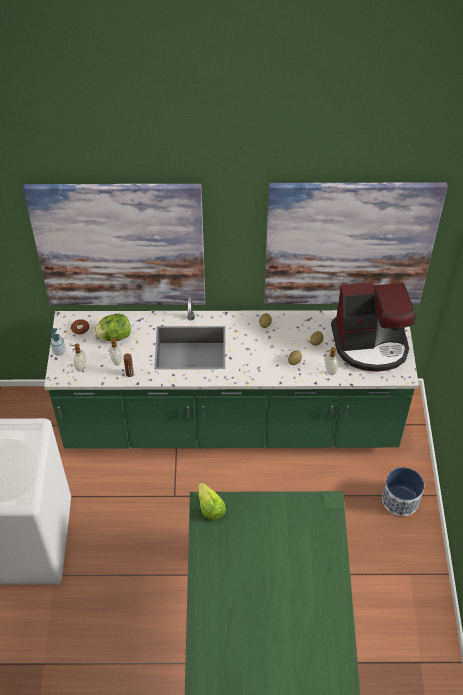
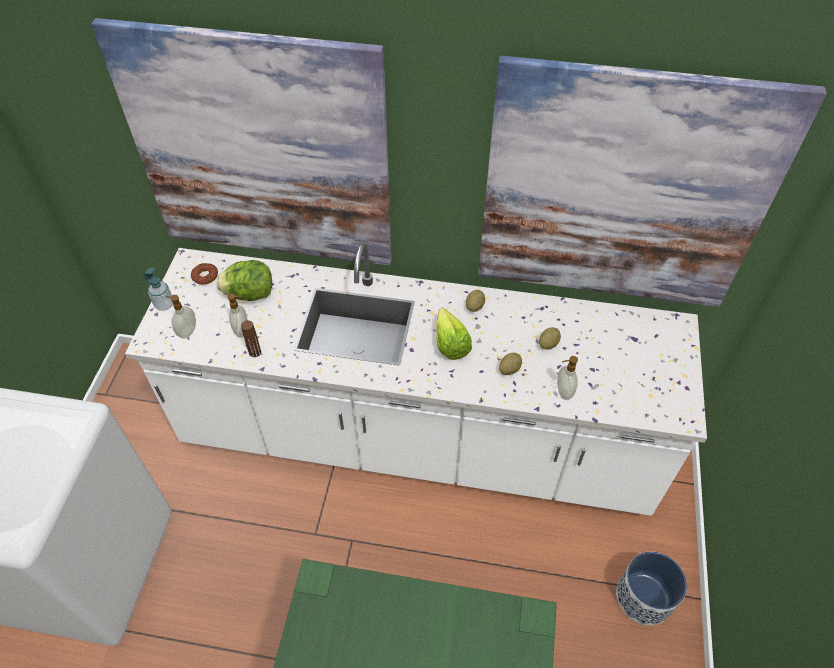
camera: 10 degrees right, 0 degrees up
(209, 504) = (328, 589): lettuce -> lettuce (450, 341)
(231, 424) = (417, 441): green counter -> white counter
(371, 344) = (634, 359): coffee machine -> none

